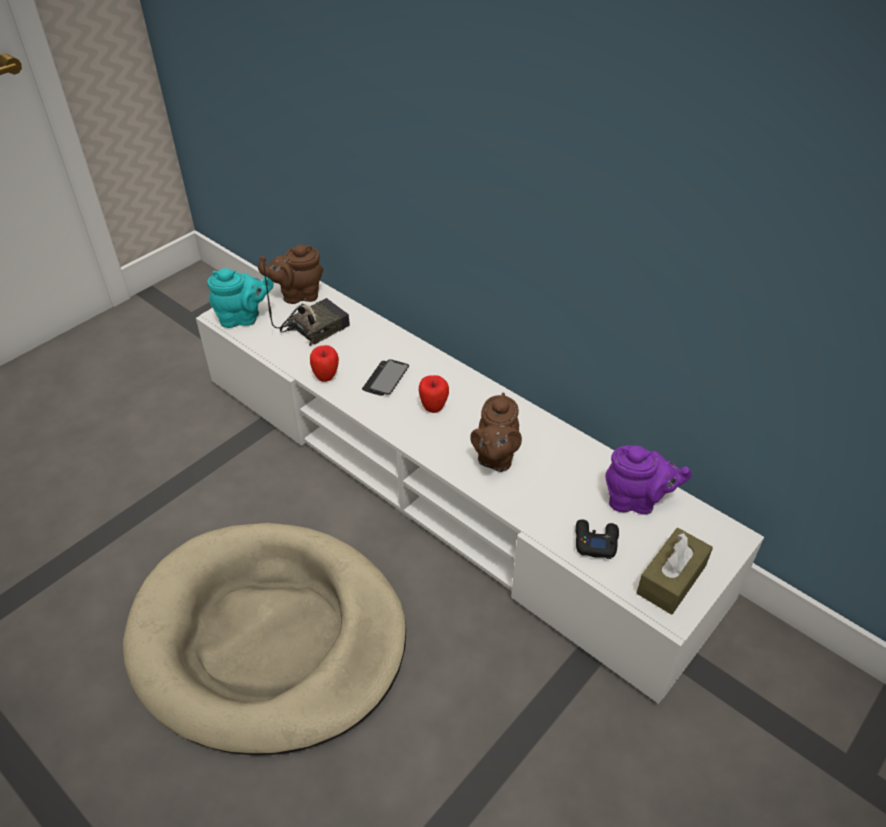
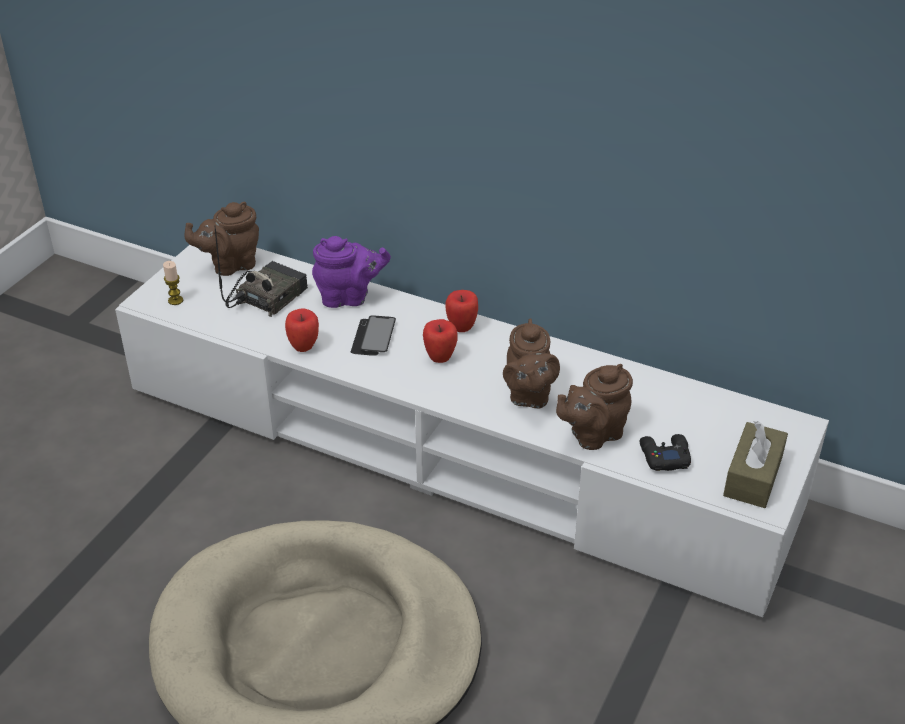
camera: 15 degrees left, 5 degrees down
(243, 318) = (175, 300): turquoise teapot -> candle
(462, 383) = (461, 327): none -> apple
(538, 506) = (592, 434): none -> brown teapot
(636, 501) = (692, 410): purple teapot -> purple teapot (349, 297)

